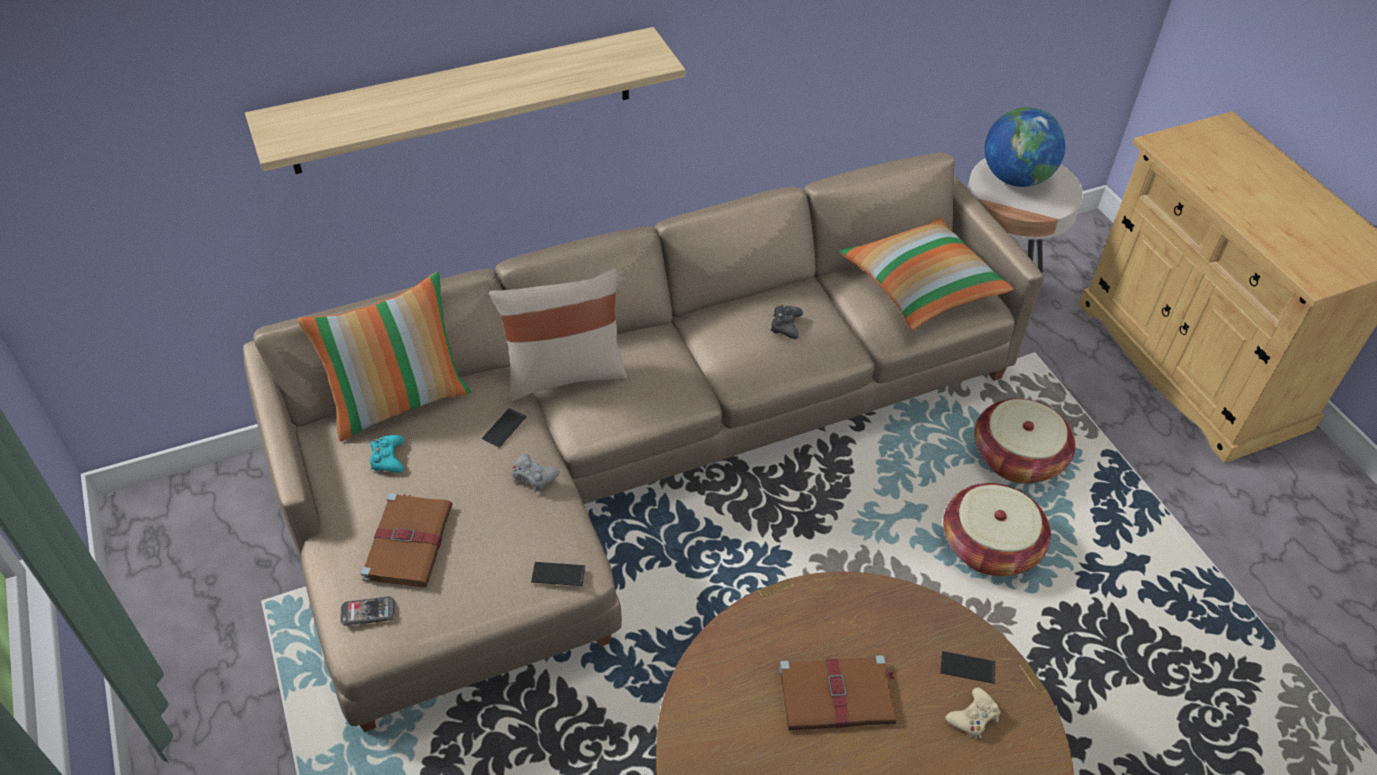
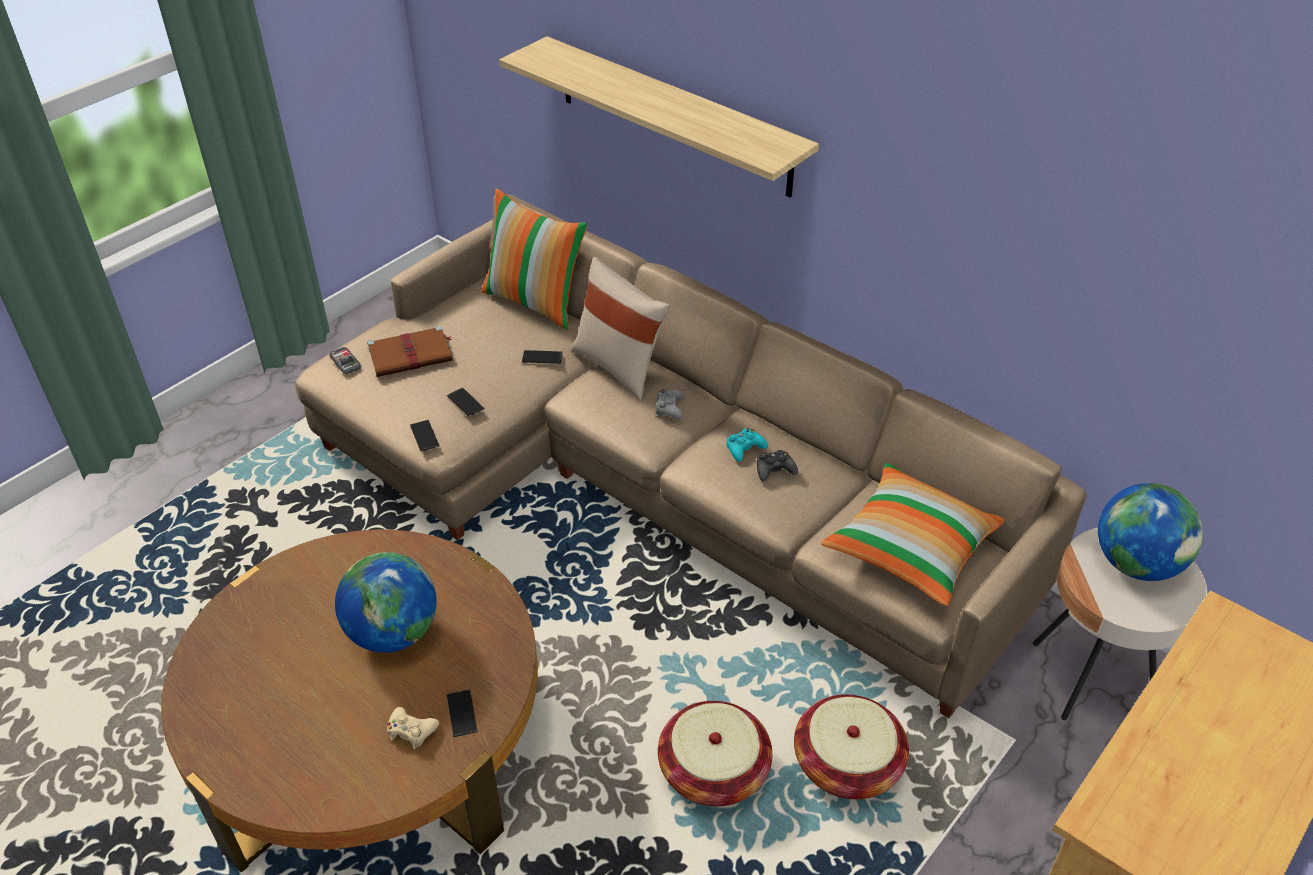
camera: 65 degrees right, 5 degrees down
(388, 458) = (478, 317): turquoise game controller -> turquoise game controller (744, 448)
(530, 518) = (465, 402): none -> phone
(533, 476) = (506, 389): grey game controller -> grey game controller (669, 408)
(838, 695) = (393, 633): brown book -> globe

